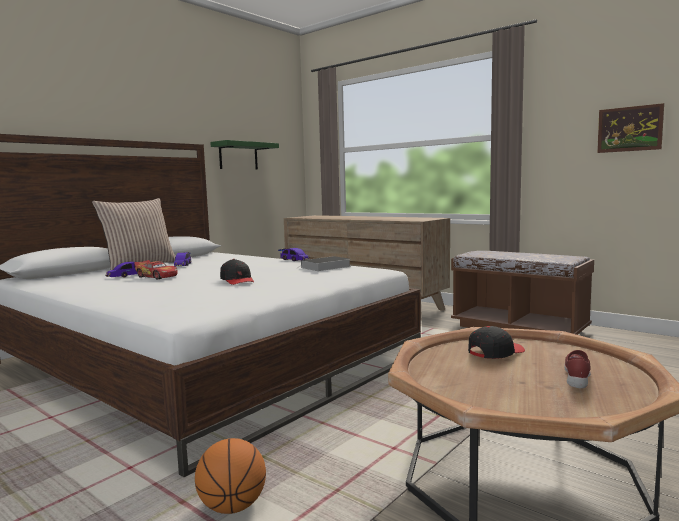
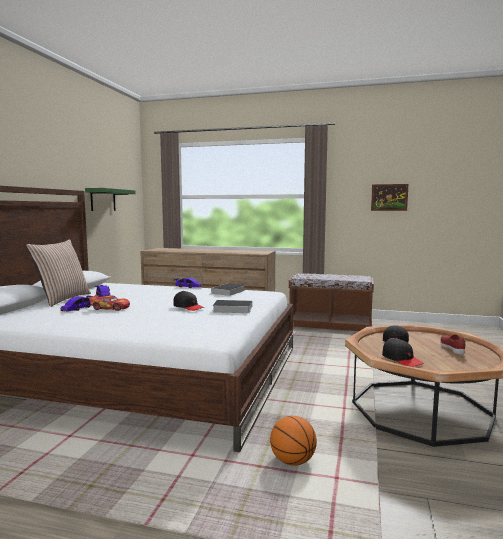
camera: 25 degrees left, 0 degrees up
(281, 286) = (231, 309): none -> book
(453, 381) = (401, 359): none -> black cap

